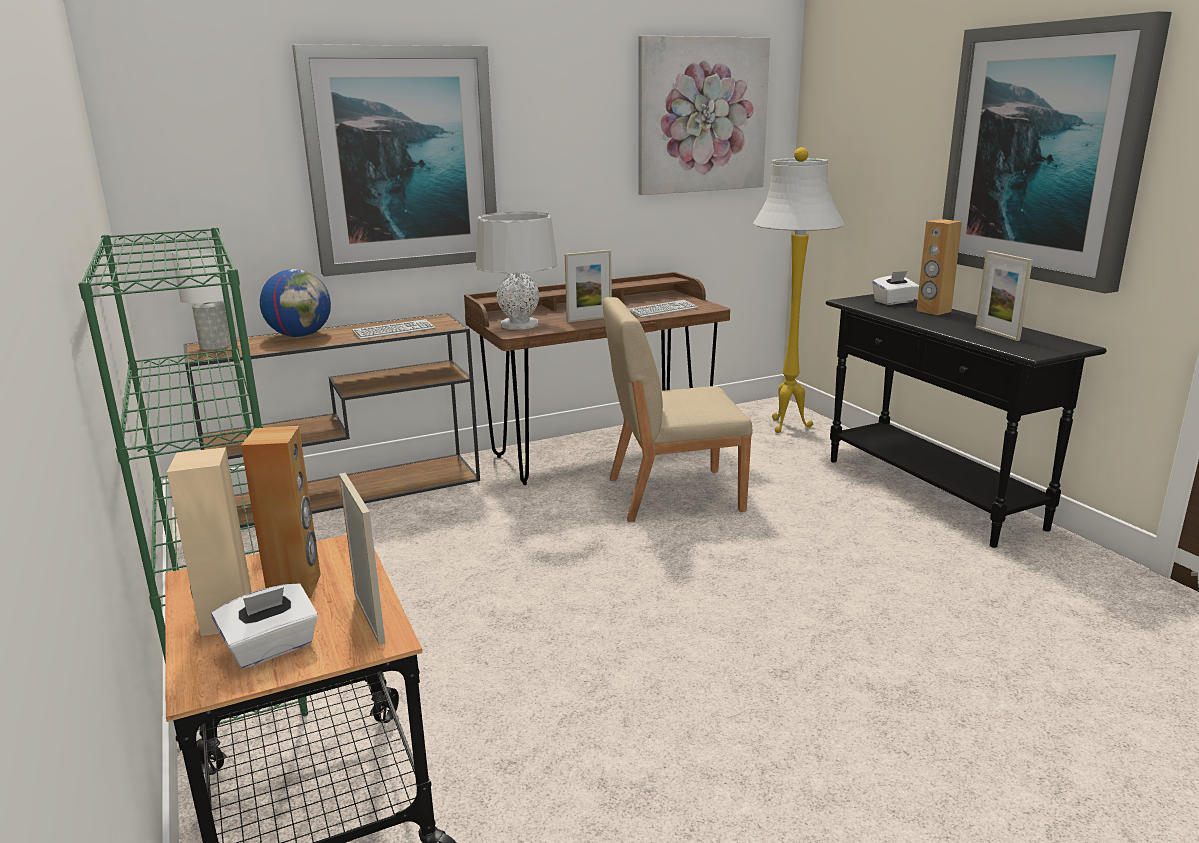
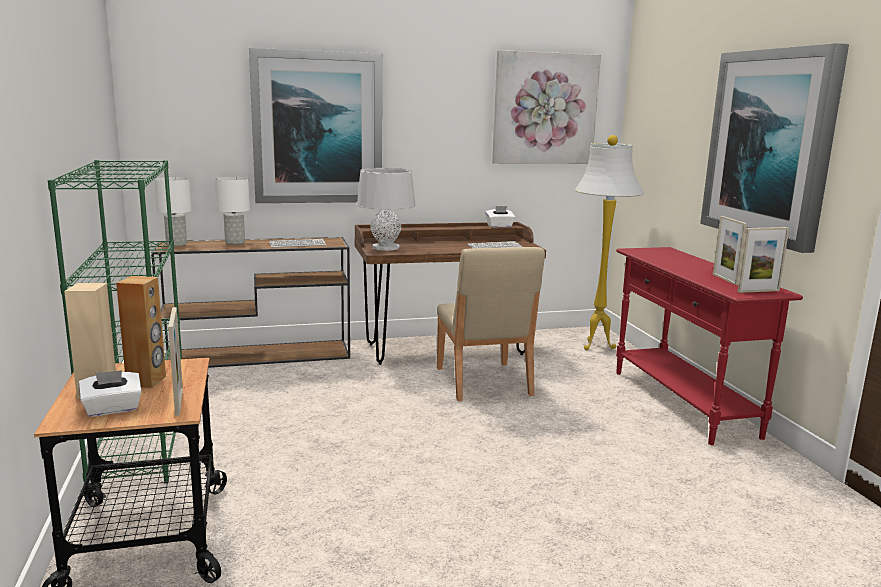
camera: 10 degrees right, 5 degrees down
(300, 336) = (234, 242): globe -> white table lamp
(589, 319) = (437, 248): picture frame -> picture frame (758, 291)
(672, 494) = (483, 382): beige chair -> beige chair turned 105 degrees counterclockwise
(894, 302) = (667, 253): white tissue box -> white tissue box (499, 226)
(930, 493) = (682, 403): black console table -> red console table
(933, 311) = (691, 261): brown speaker -> none

